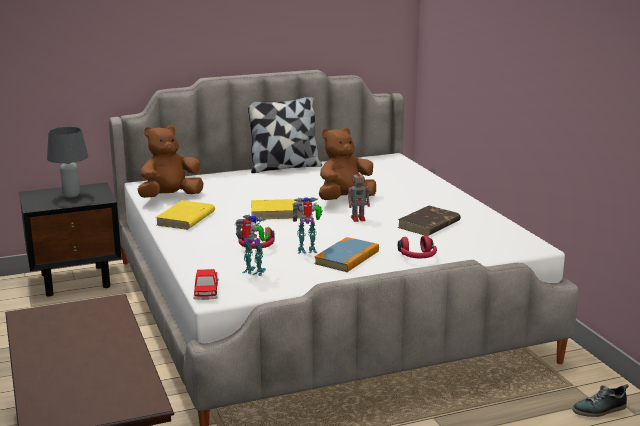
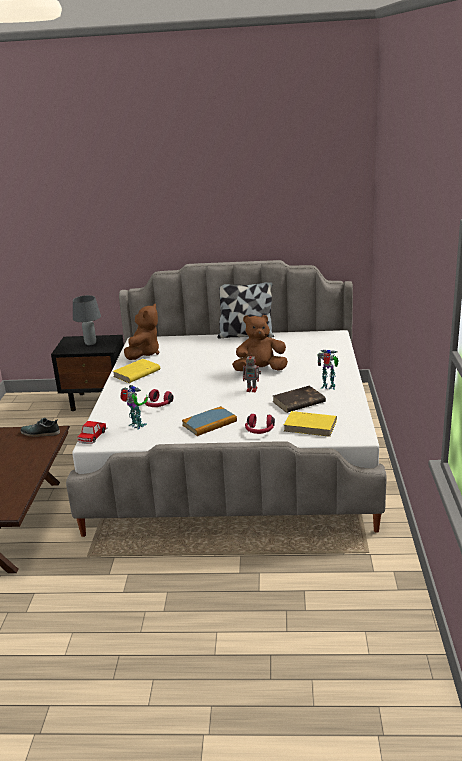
camera: 25 degrees right, 5 degrees up
(170, 197) = (144, 353): brown plush toy -> brown plush toy turned 120 degrees clockwise
(278, 212) = (202, 376): yellow book -> yellow book (311, 426)
(308, 251) = (189, 413): toy robot -> toy robot (329, 387)
(600, 409) = (372, 578): shoe -> shoe (40, 433)

